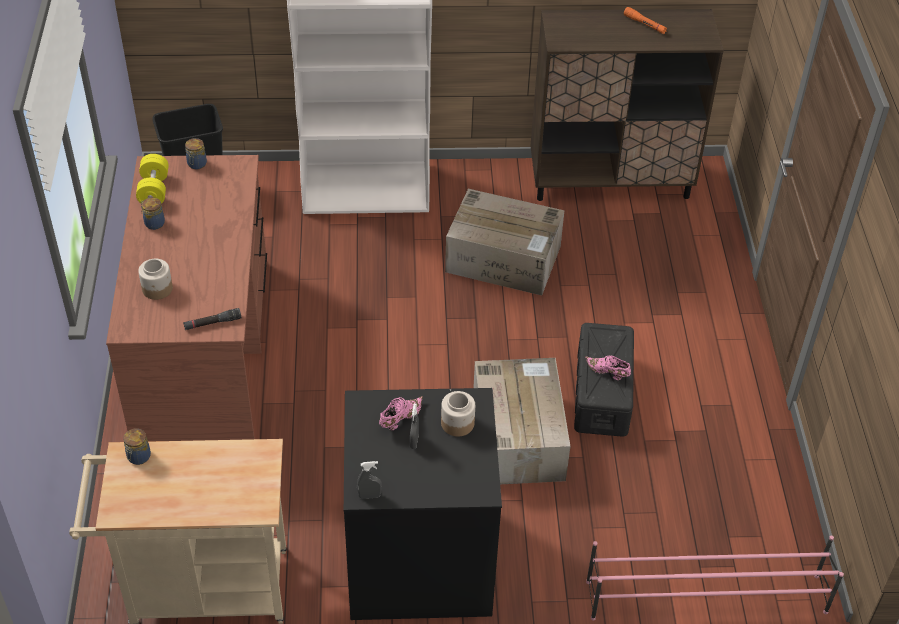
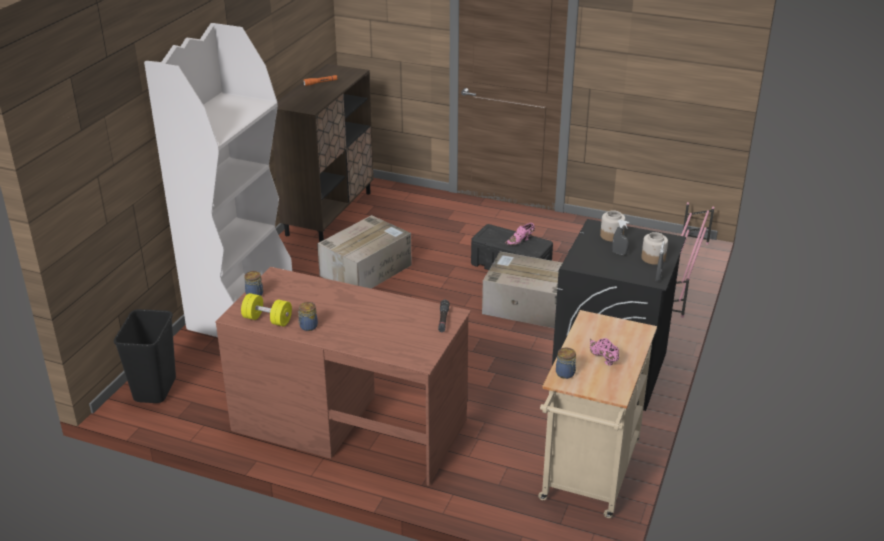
camera: 65 degrees left, 15 degrees down
(157, 289) = (387, 338): jar -> jar (653, 258)
(399, 419) = (597, 254): pink shoe -> pink shoe (603, 358)

